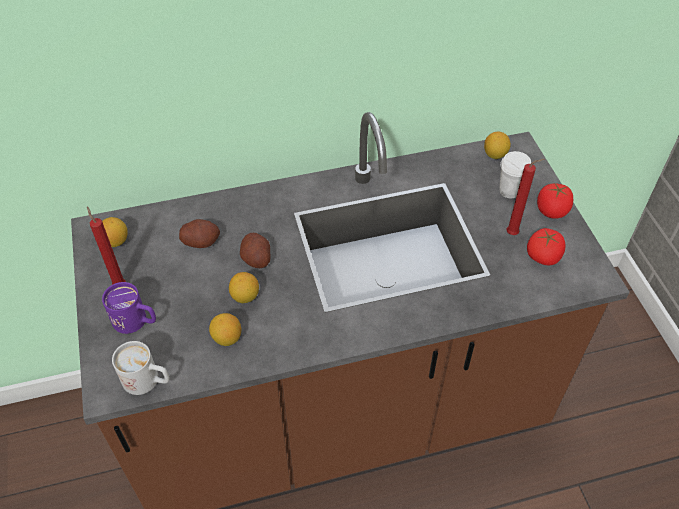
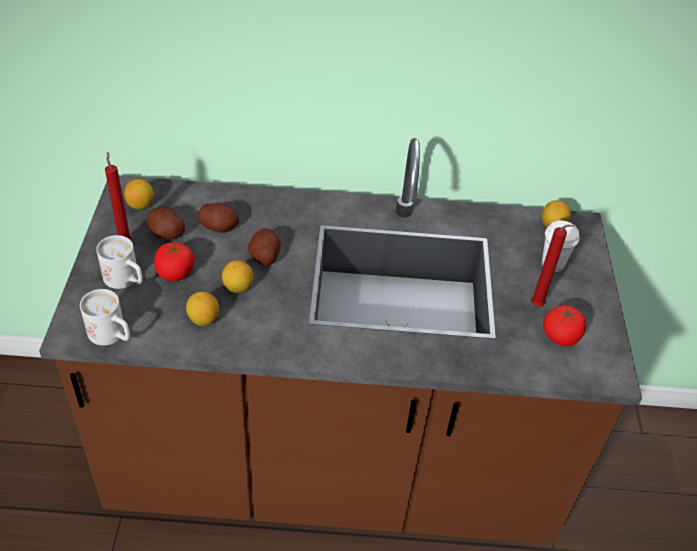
camera: 15 degrees right, 5 degrees down
(136, 321) = (126, 280): purple mug -> white mug
(154, 263) = (166, 233): none -> potato
(552, 210) = (590, 295): tomato -> tomato (175, 273)

